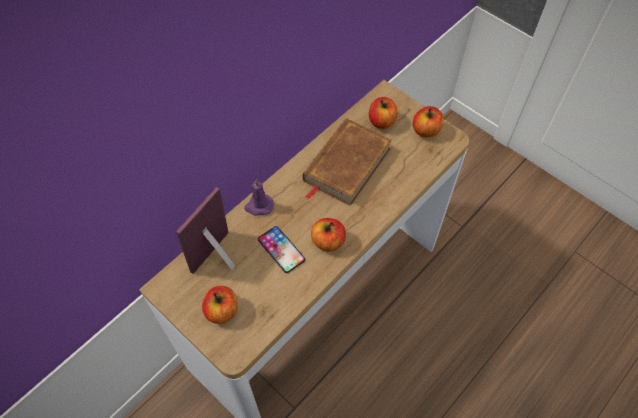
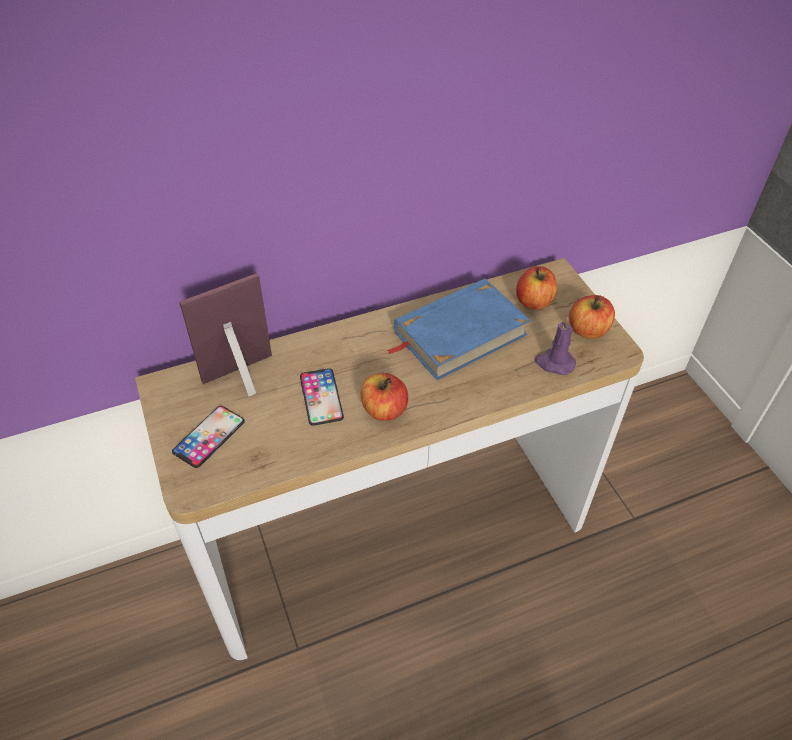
camera: 25 degrees right, 10 degrees down
(222, 311) = (209, 436): apple -> phone
(259, 206) = (325, 341): purple candle -> purple candle (554, 363)
(346, 165) = (459, 333): brown book -> blue book

